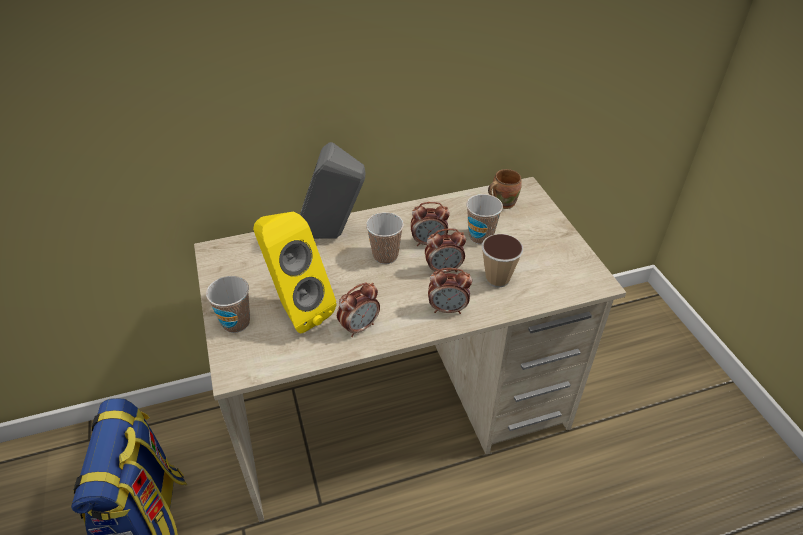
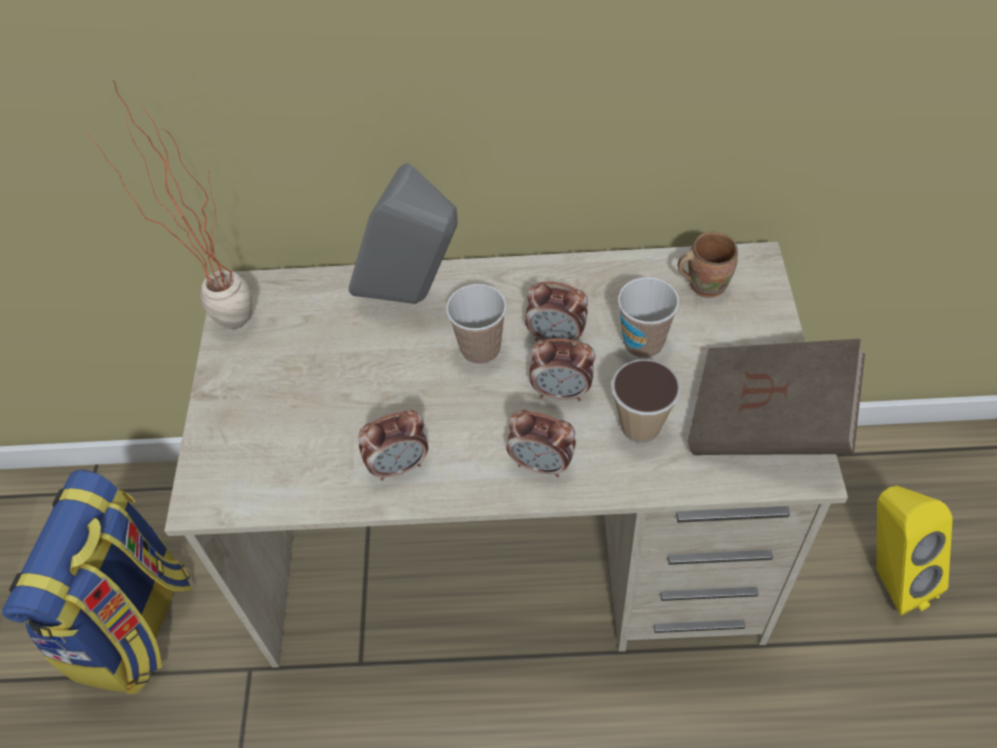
camera: 20 degrees right, 10 degrees up
(209, 267) = (222, 318): none -> potted plant
(236, 323) = (229, 419): cup -> none
(296, 310) = (319, 416): yellow speaker -> yellow speaker (888, 576)
(567, 264) = (768, 423): none -> brown book

